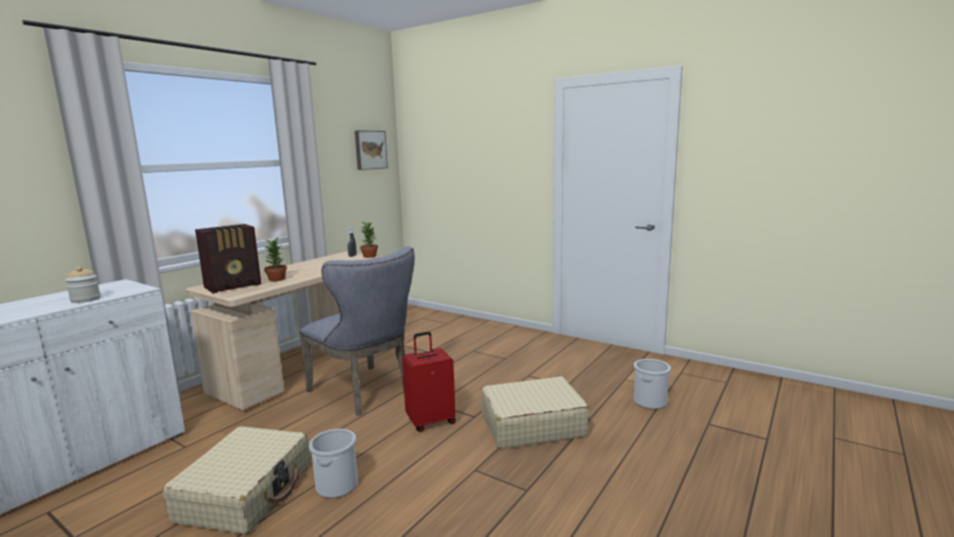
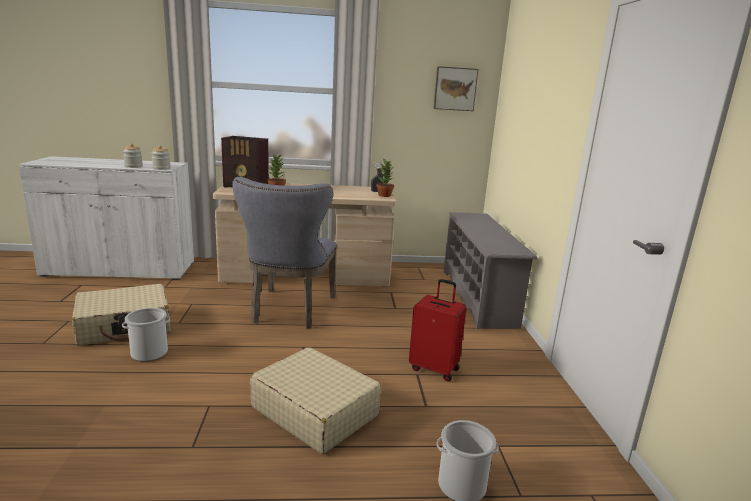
camera: 50 degrees right, 5 degrees up
(135, 290) = (161, 168): none -> jar
(430, 421) = (272, 355): red suitcase -> red suitcase (434, 368)
(457, 321) = (479, 297): none -> grey shoe rack

